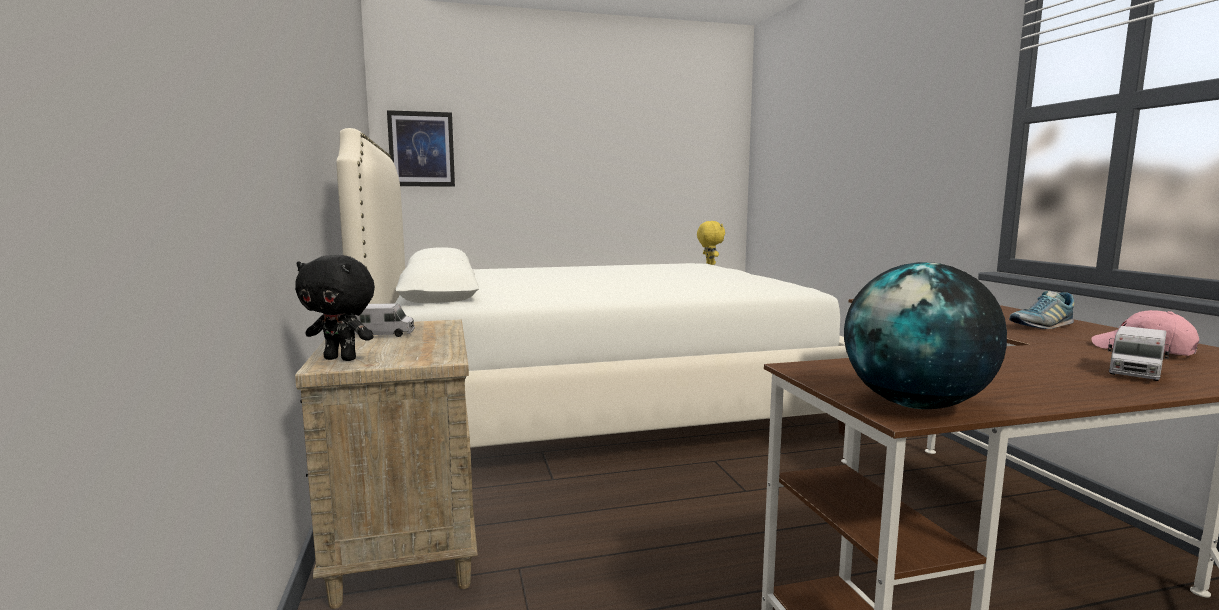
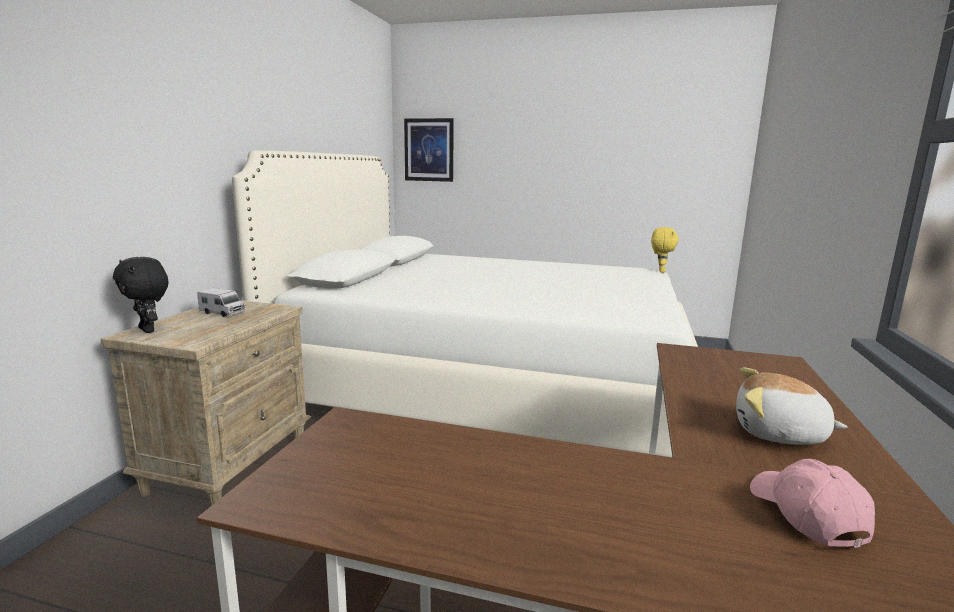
camera: 30 degrees right, 5 degrees up
(916, 405) = (298, 496): globe -> none
(1041, 326) = (779, 434): shoe -> plush toy
(1134, 372) = (667, 543): toy truck -> none

